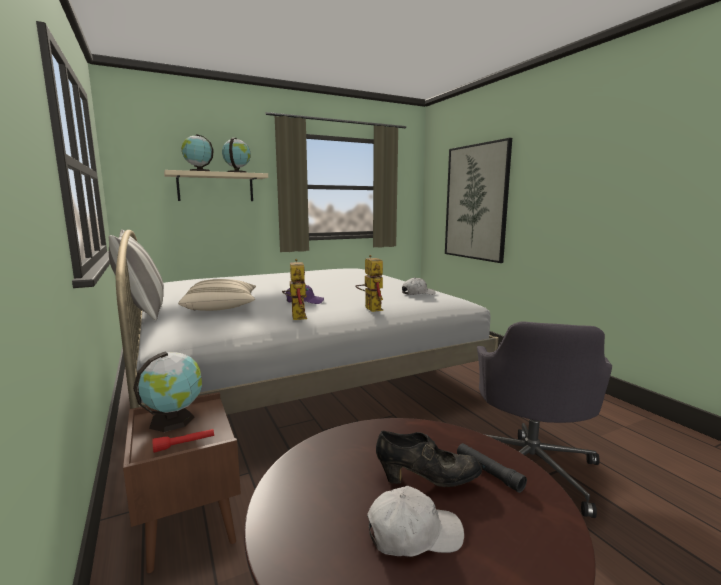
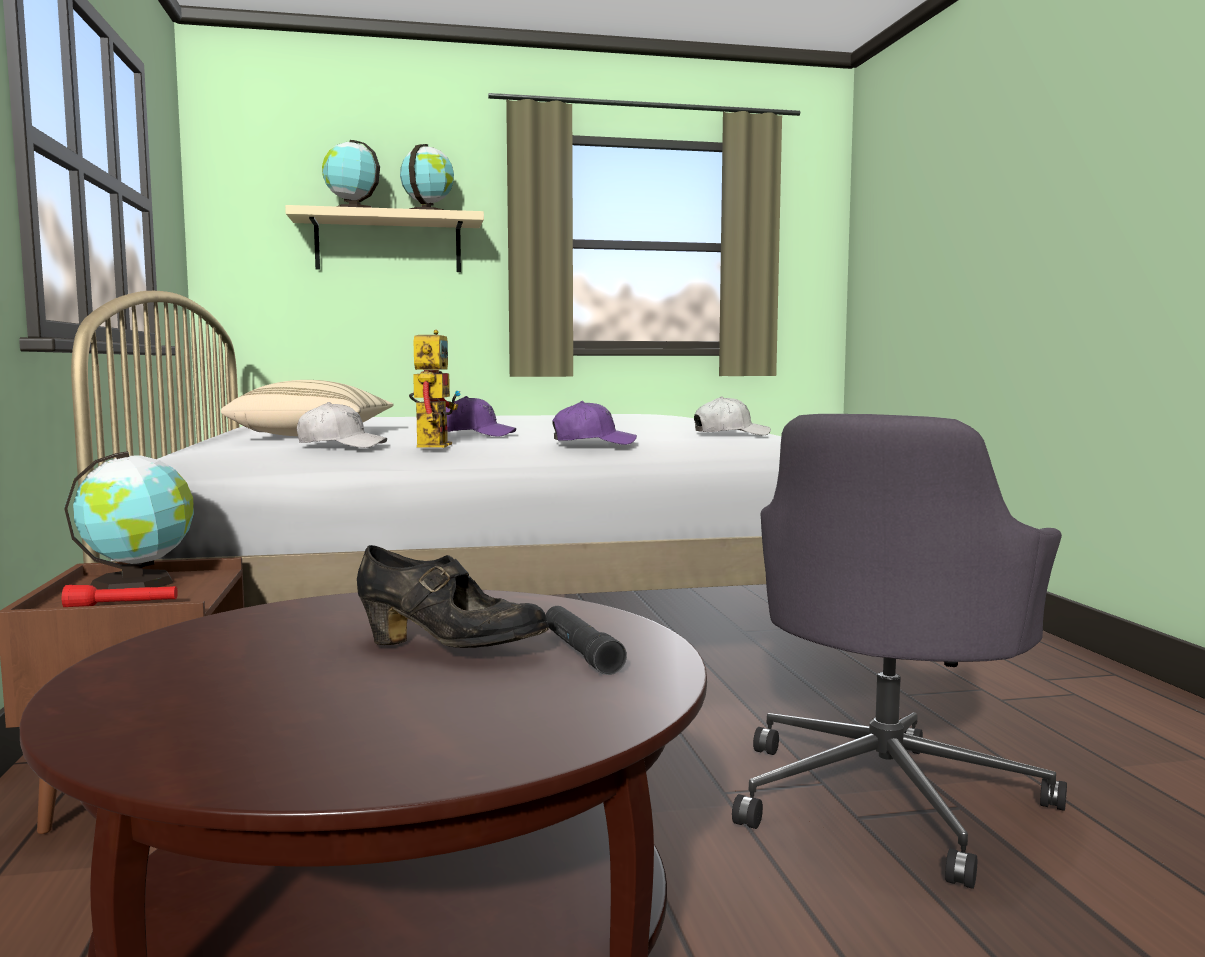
camera: 15 degrees right, 5 degrees down
(142, 312) = (181, 439): pillow -> none
(370, 308) = (593, 442): toy robot -> purple cap
(413, 534) = (336, 691): white cap -> white cap (341, 445)
(476, 202) = (942, 264): picture -> none

